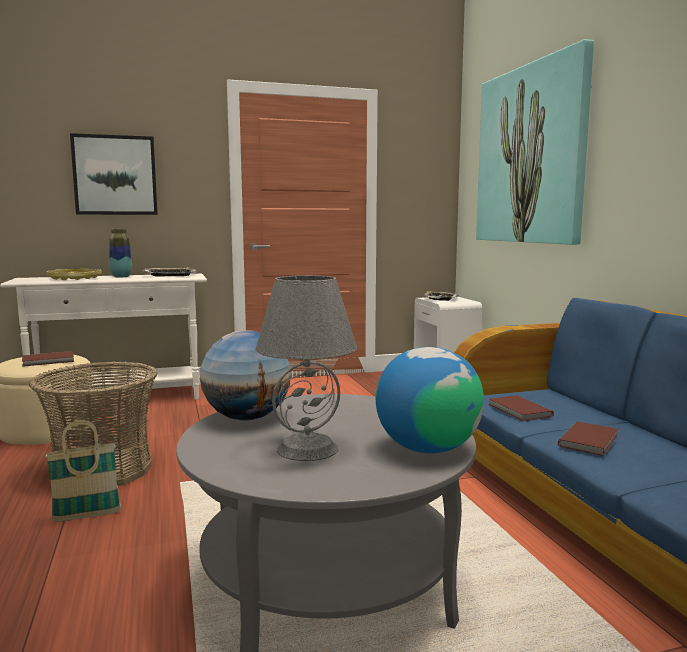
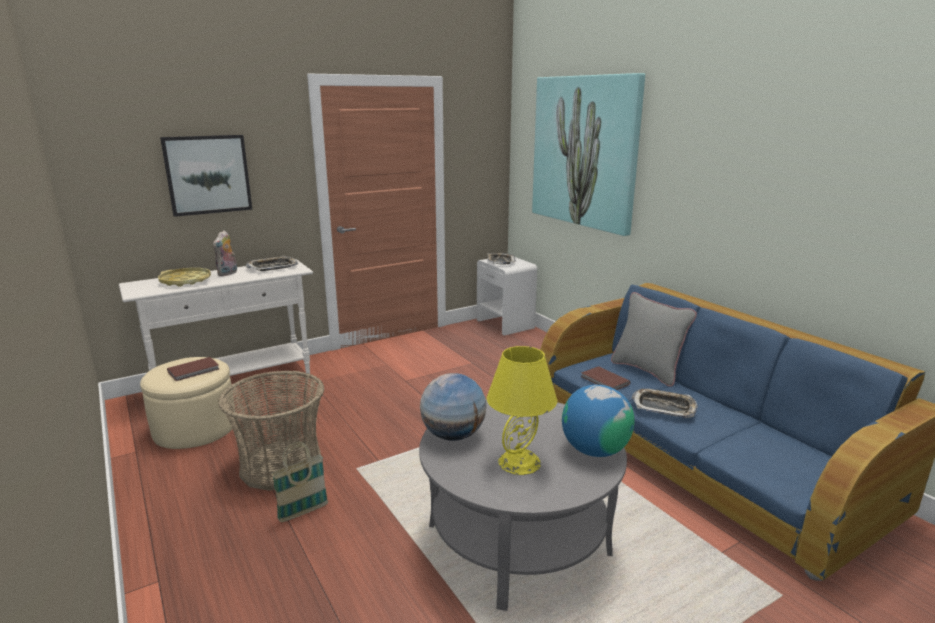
camera: 15 degrees left, 10 degrees up
(121, 277) = (228, 273): vase -> plush toy
(307, 448) = (519, 462): grey table lamp -> yellow table lamp
(587, 407) = (647, 370): none -> grey pillow
(590, 441) = (664, 407): brown book -> tray

